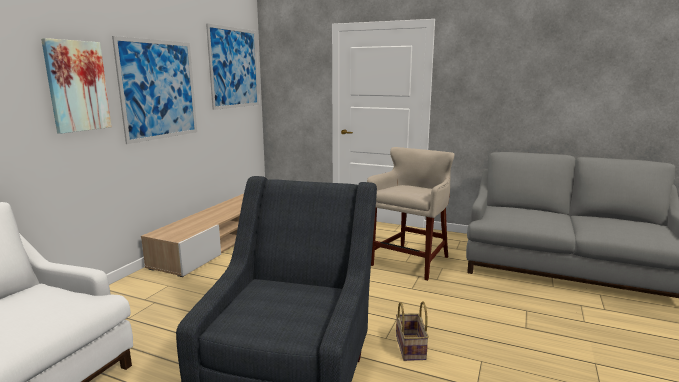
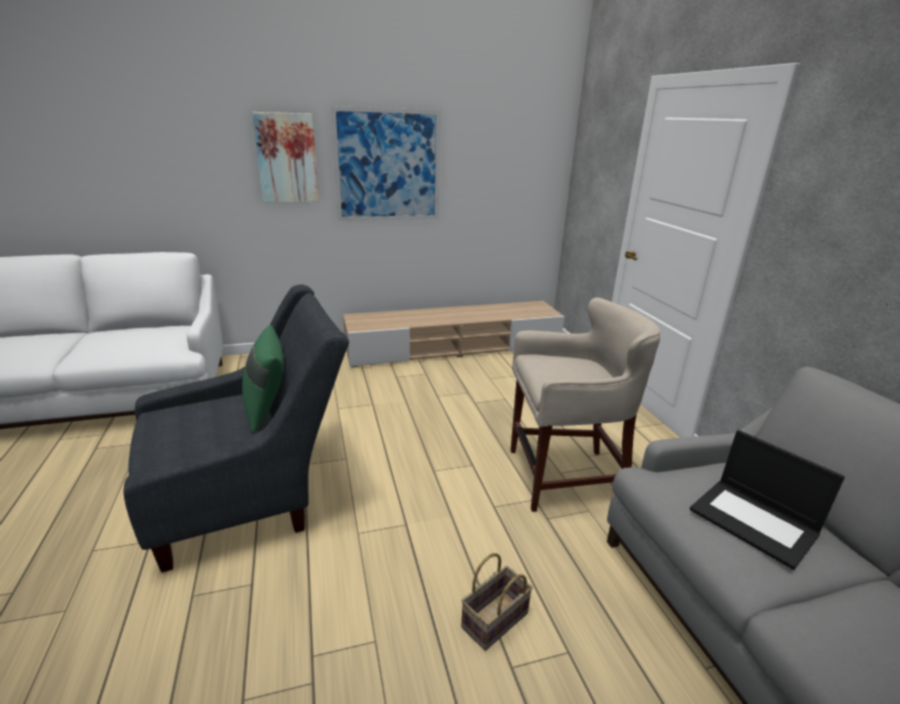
camera: 50 degrees right, 10 degrees up
(234, 68) = (519, 142): picture -> none
(291, 280) = (267, 409): none -> green pillow
(411, 348) = (354, 562): basket -> basket (494, 622)
(534, 215) = (755, 522): none -> laptop

